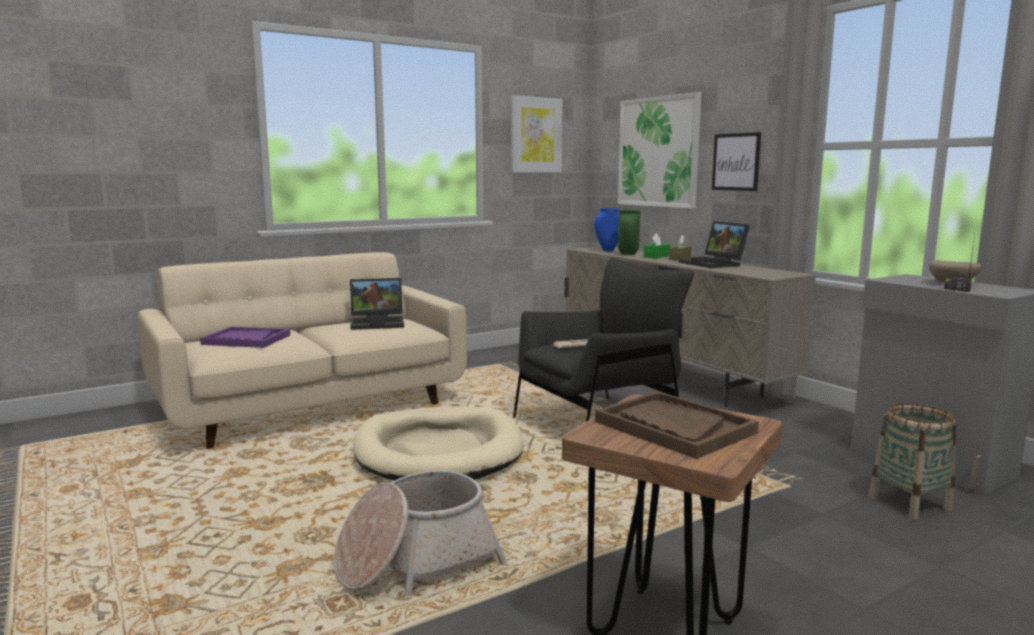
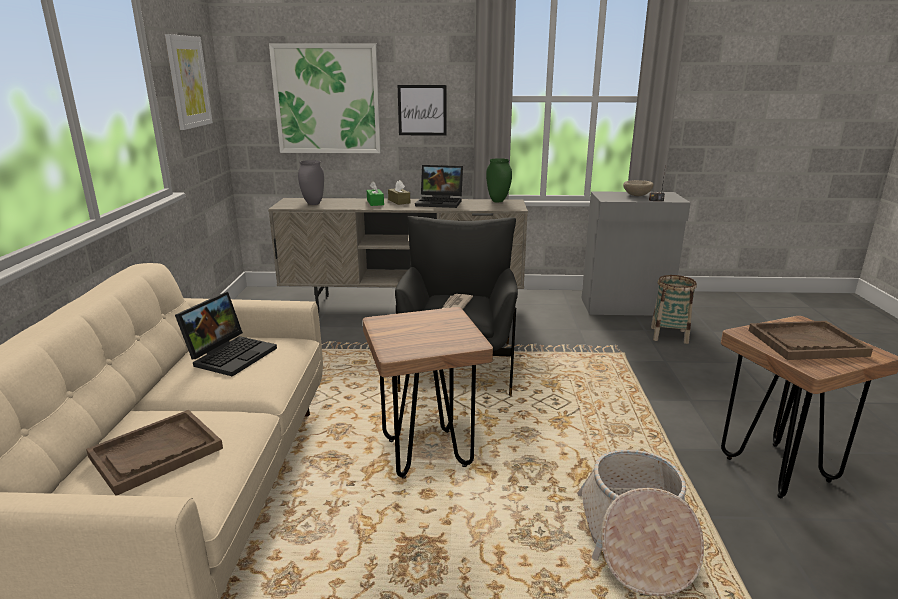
camera: 55 degrees left, 10 degrees up
(246, 340) = (156, 453): purple tray -> brown tray
(438, 451) = (426, 453): beige dog bed -> brown stool
(608, 250) = (313, 203): blue vase -> grey vase
(628, 254) = (346, 204): green vase -> green vase (498, 201)

